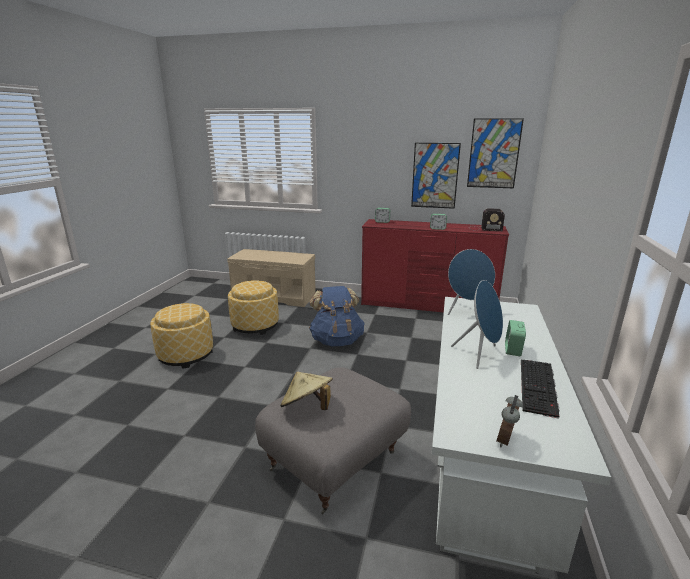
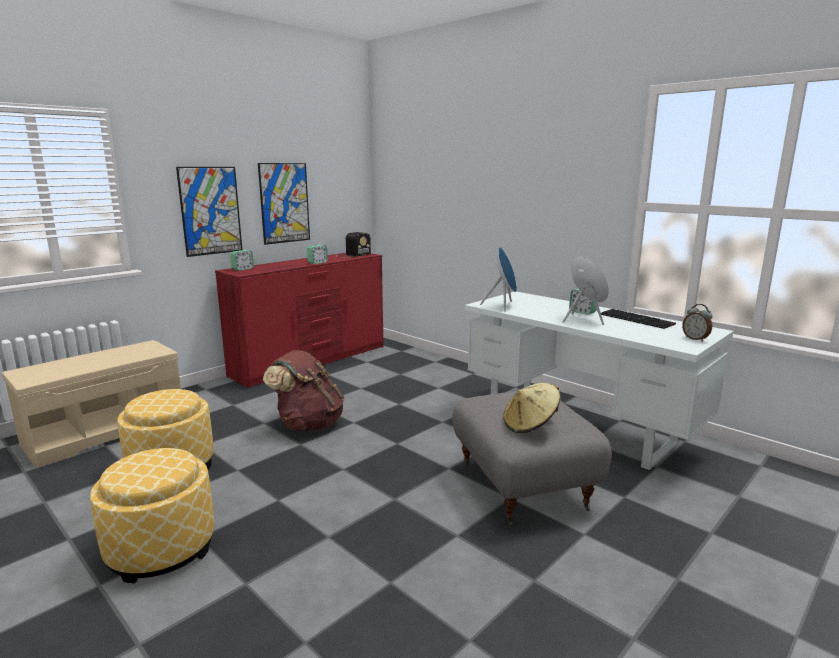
camera: 60 degrees left, 5 degrees down
(336, 340) = (308, 424): blue backpack -> brown backpack
(494, 153) = (336, 174): picture -> picture (210, 211)

